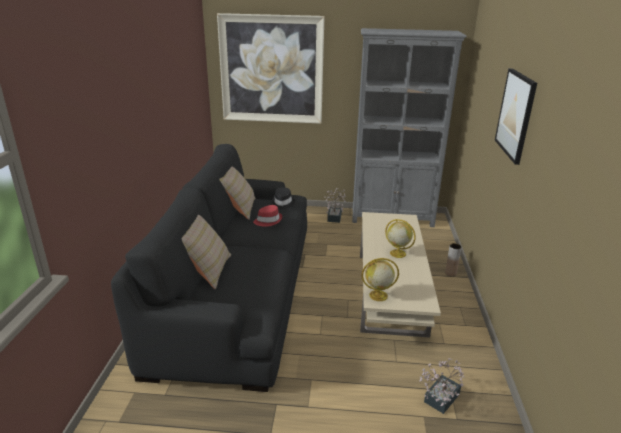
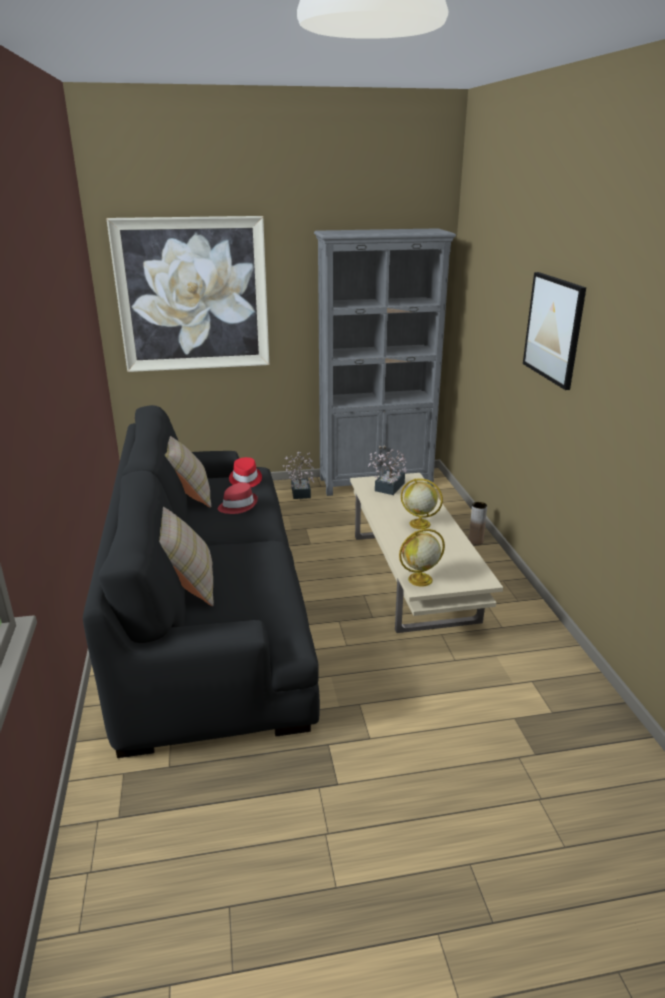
camera: 15 degrees left, 0 degrees up
(282, 203) = (245, 479): black hat -> red hat
(439, 400) = (523, 695): potted plant -> potted plant (387, 488)

